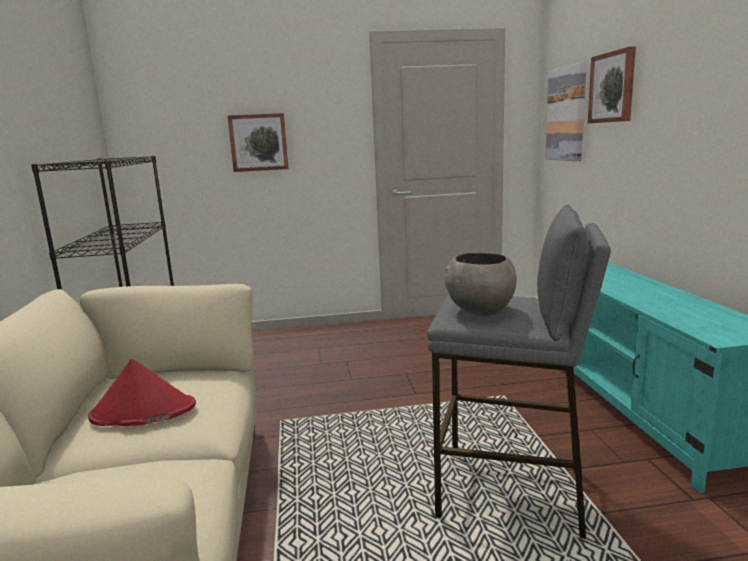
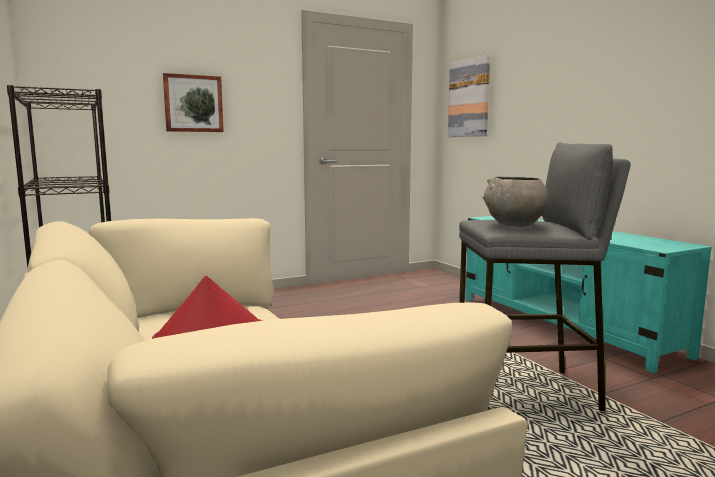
camera: 20 degrees left, 5 degrees down
(613, 87) = (519, 74): picture -> none

